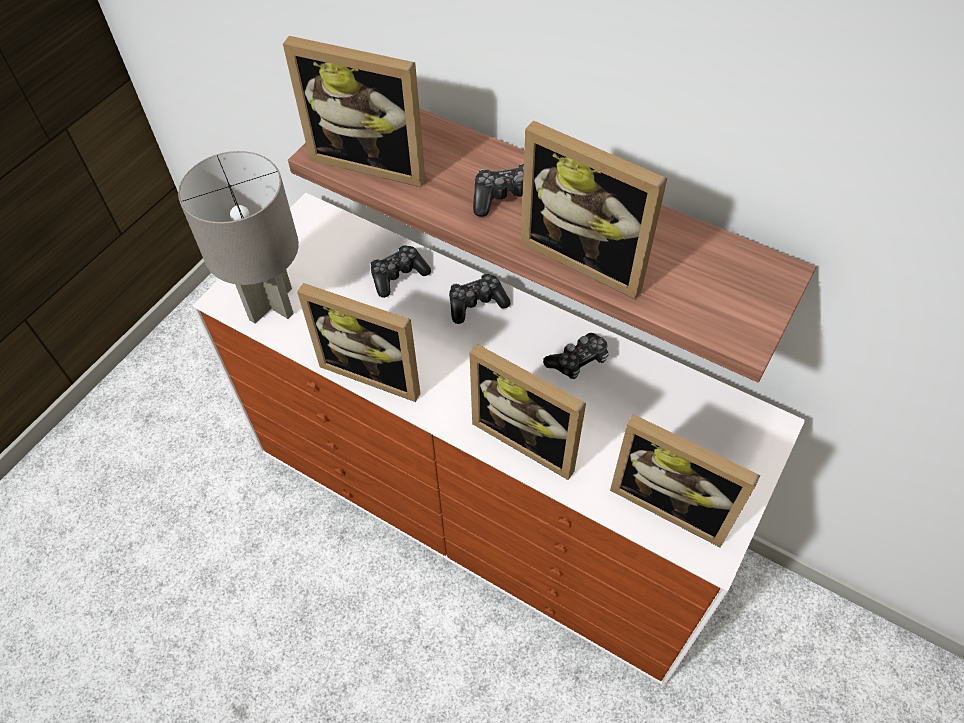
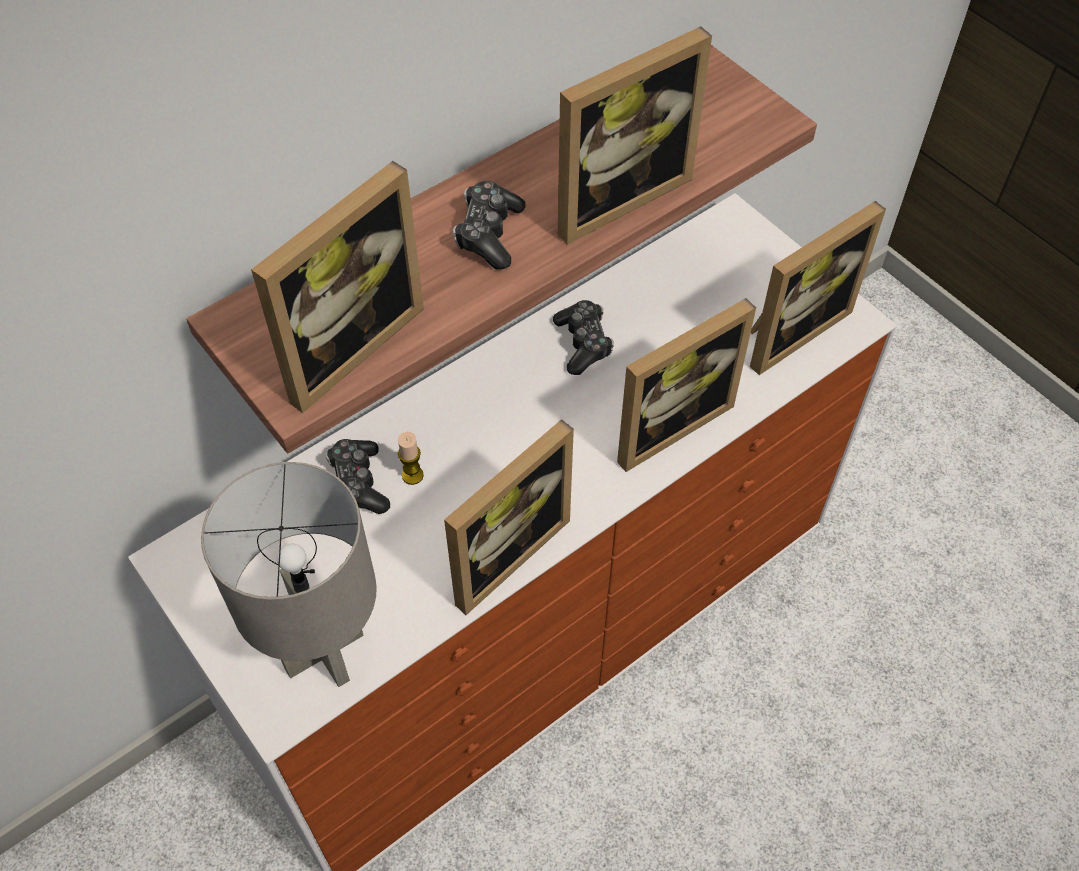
camera: 70 degrees left, 0 degrees up
(416, 301) = (412, 475): none -> candle
(476, 303) = (450, 412): game controller -> none

